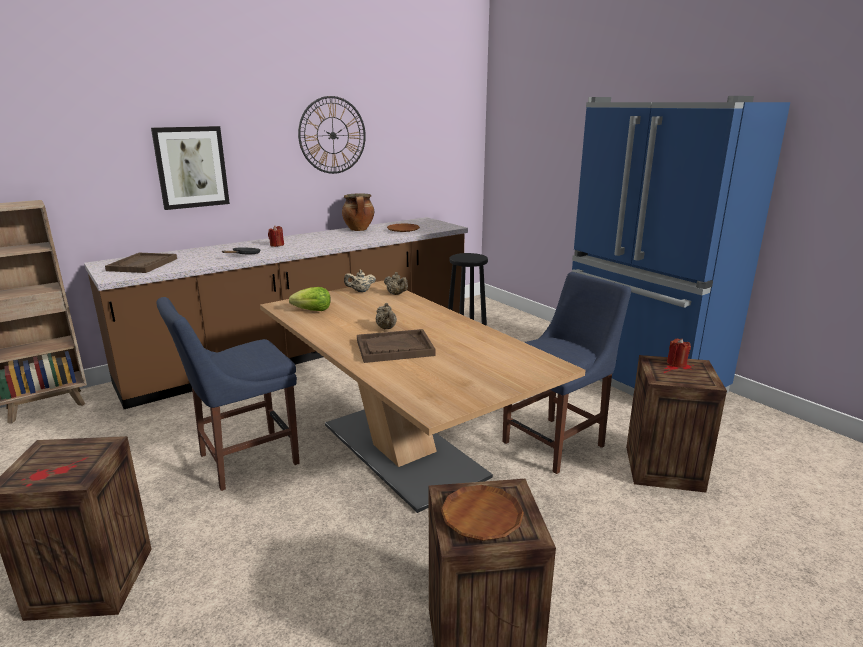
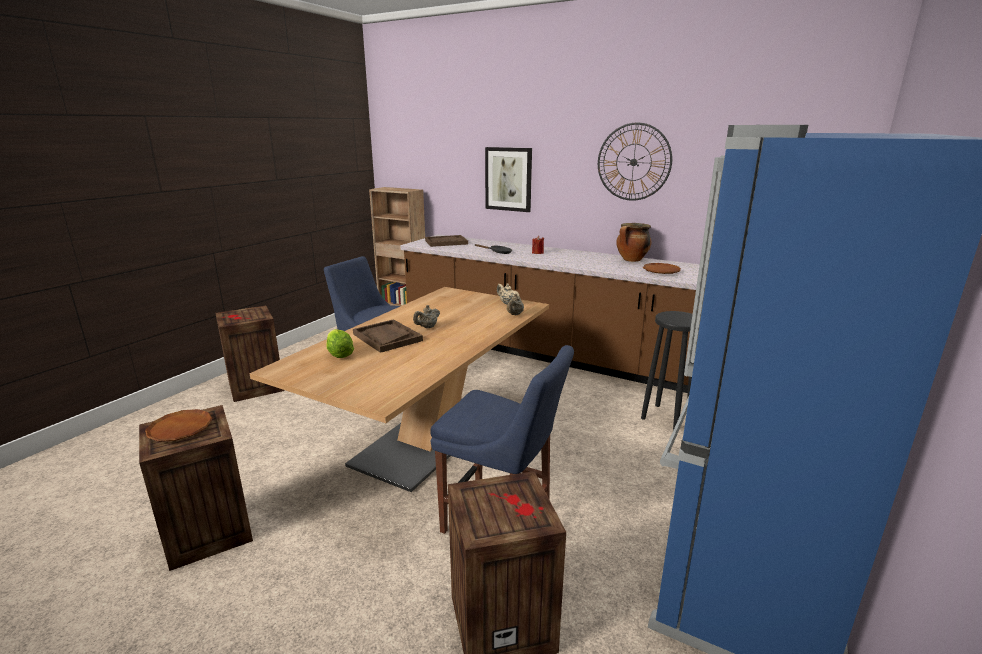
camera: 65 degrees right, 0 degrees up
(313, 311) = (445, 301): lettuce -> lettuce (339, 354)
(676, 363) = (527, 502): red candle -> none

